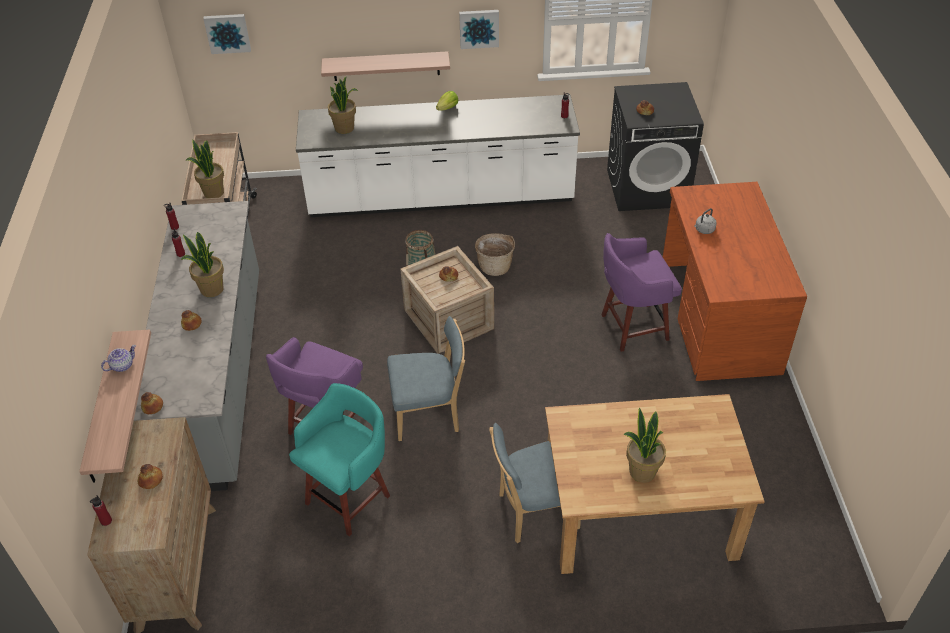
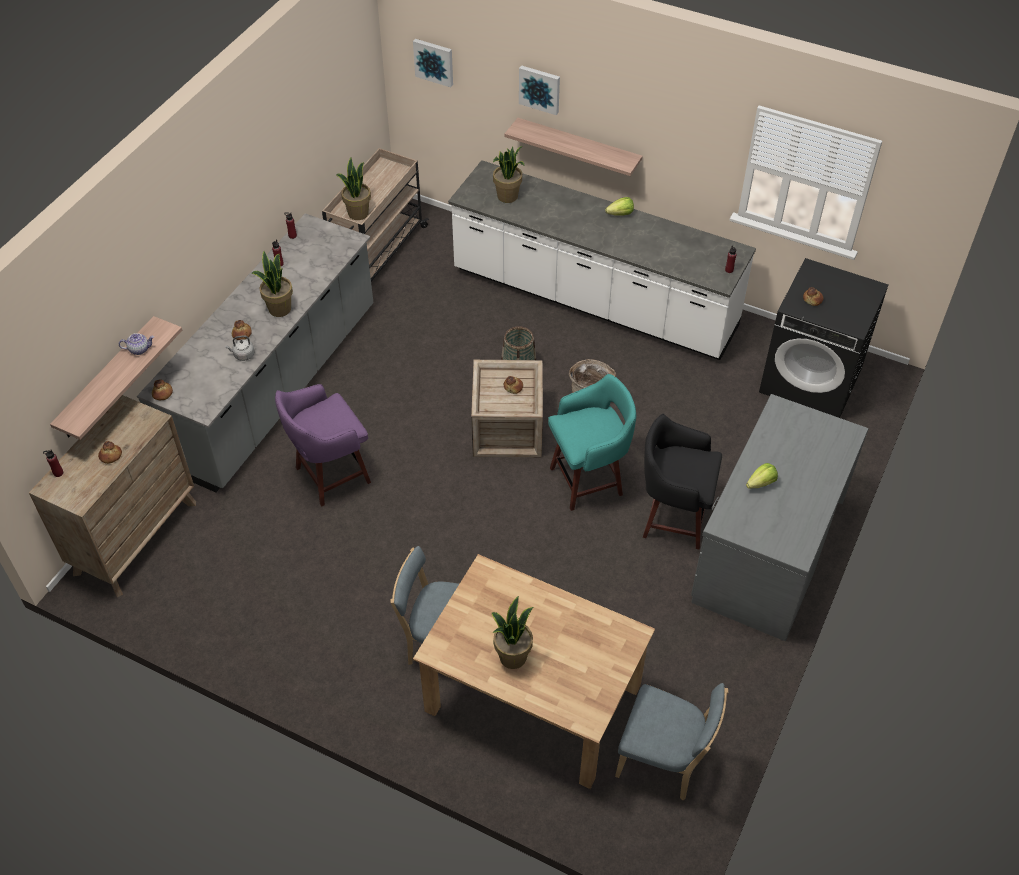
camera: 30 degrees right, 5 degrees up
(350, 497) = (304, 550): turquoise stool -> turquoise stool (588, 480)
(429, 414) = (423, 510): blue chair -> blue chair (664, 761)
(479, 28) = (677, 144): picture -> picture (540, 89)
(632, 328) = (672, 519): purple stool -> black stool
(704, 230) = (764, 454): grey kettle -> grey kettle (243, 355)
(717, 318) = (767, 551): brown desk -> grey desk
(720, 250) = (761, 483): none -> lettuce

